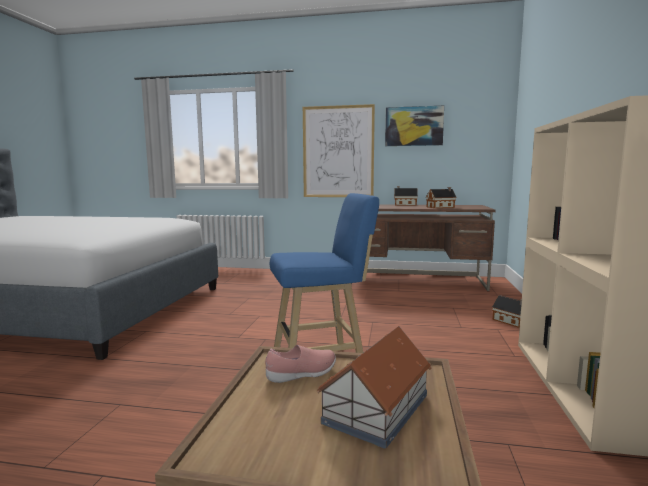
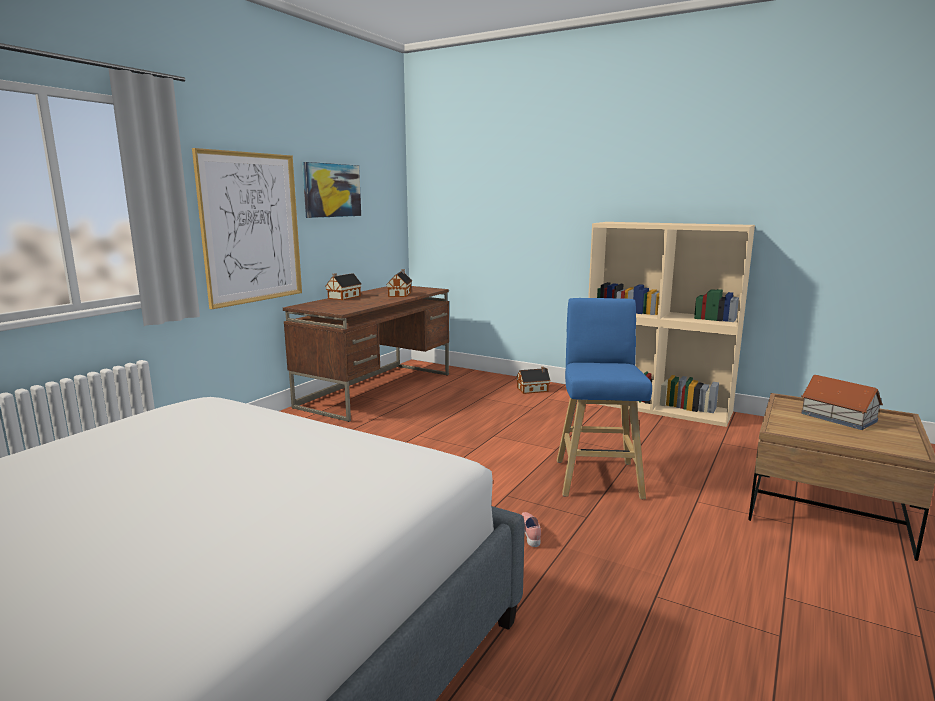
camera: 70 degrees left, 5 degrees up
(302, 374) = (801, 427): pink shoe -> pink shoe (531, 534)

